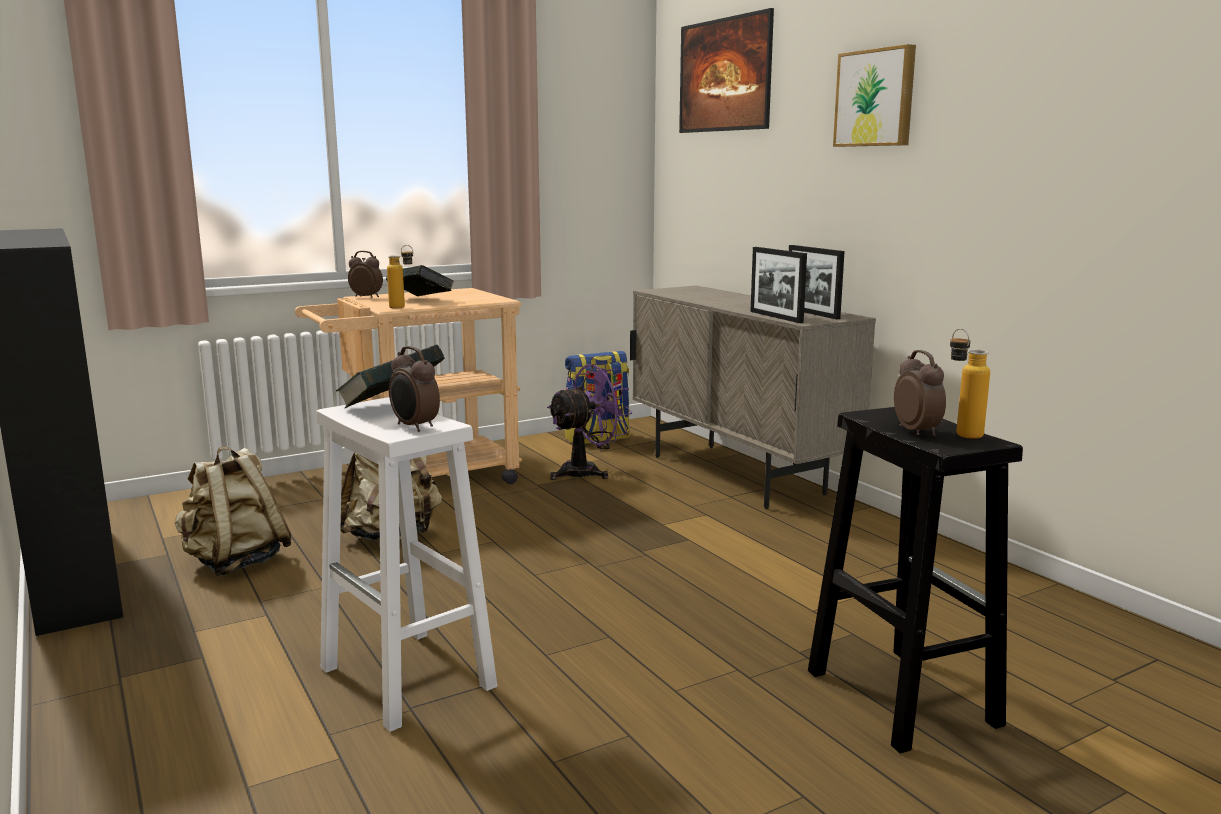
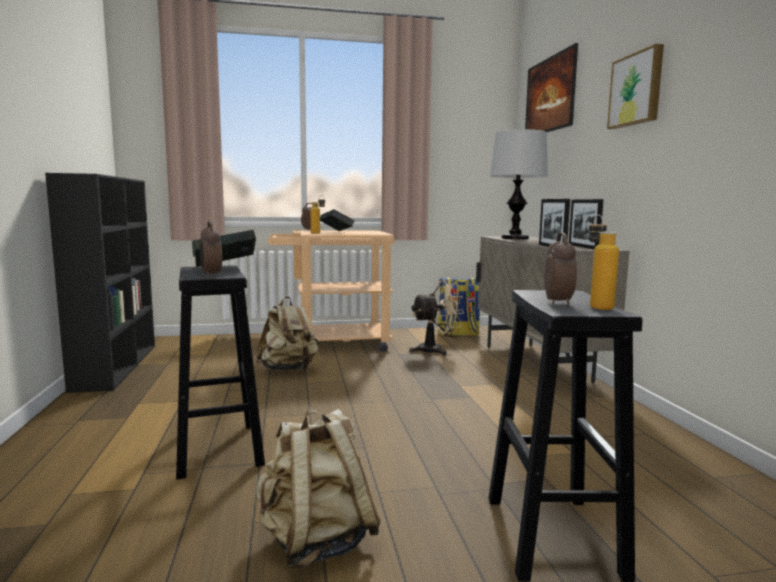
camera: 20 degrees right, 5 degrees down
(235, 563) = (194, 372): beige backpack -> beige backpack (316, 541)
(409, 678) = (219, 450): white stool -> black stool
(587, 471) = (436, 350): purple fan -> beige fan
(691, 294) = (515, 238): none -> table lamp

